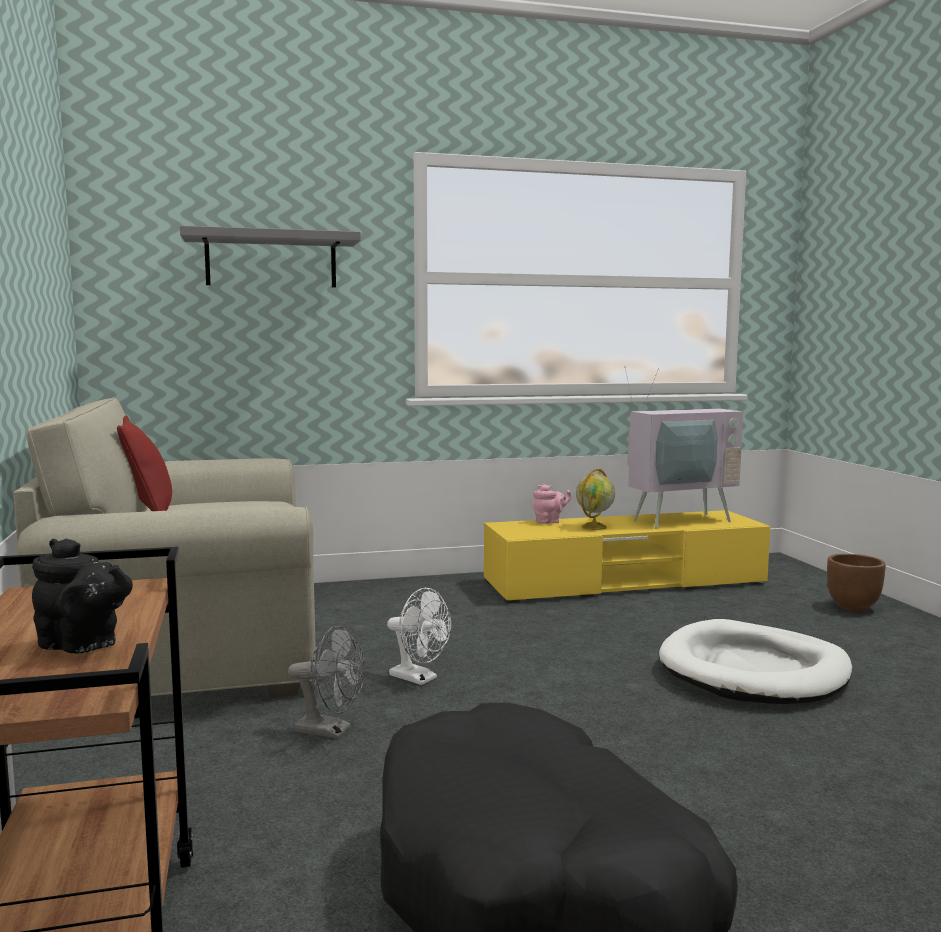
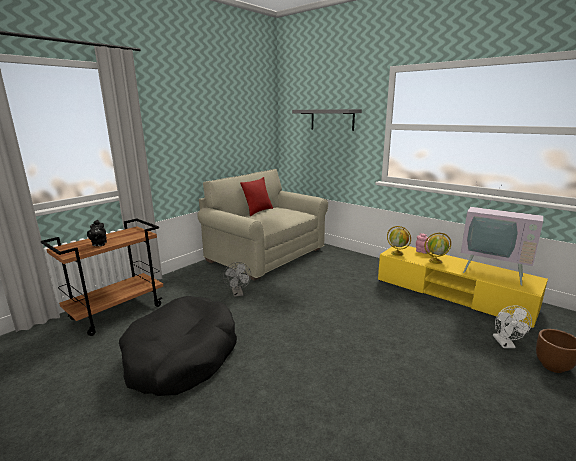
camera: 55 degrees right, 10 degrees up
(419, 678) = (288, 291): white fan -> white fan (506, 344)
(526, 533) = (397, 253): none -> globe
(754, 671) = (397, 355): white dog bed -> none

